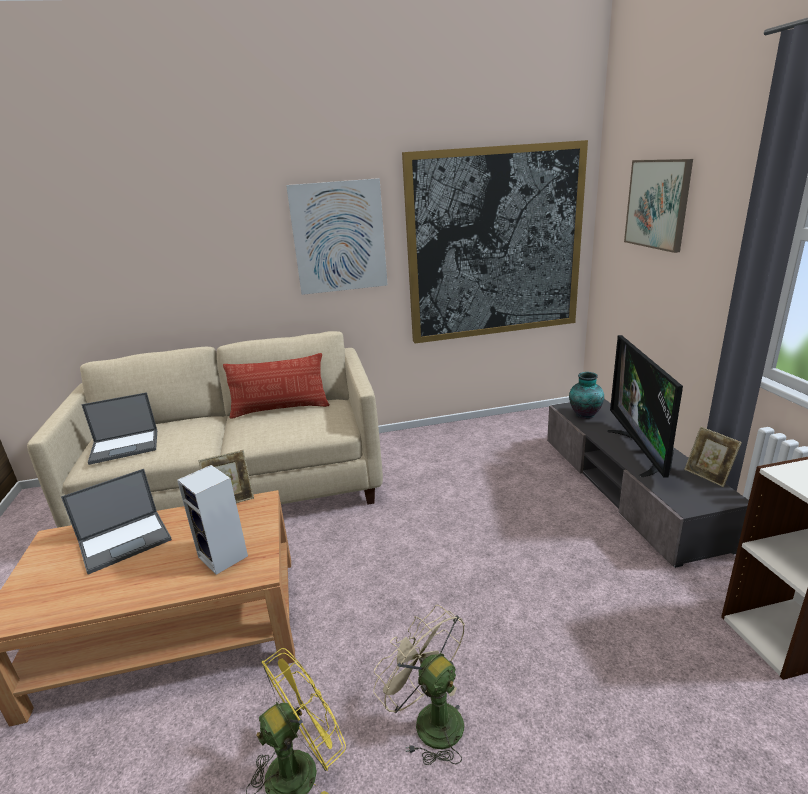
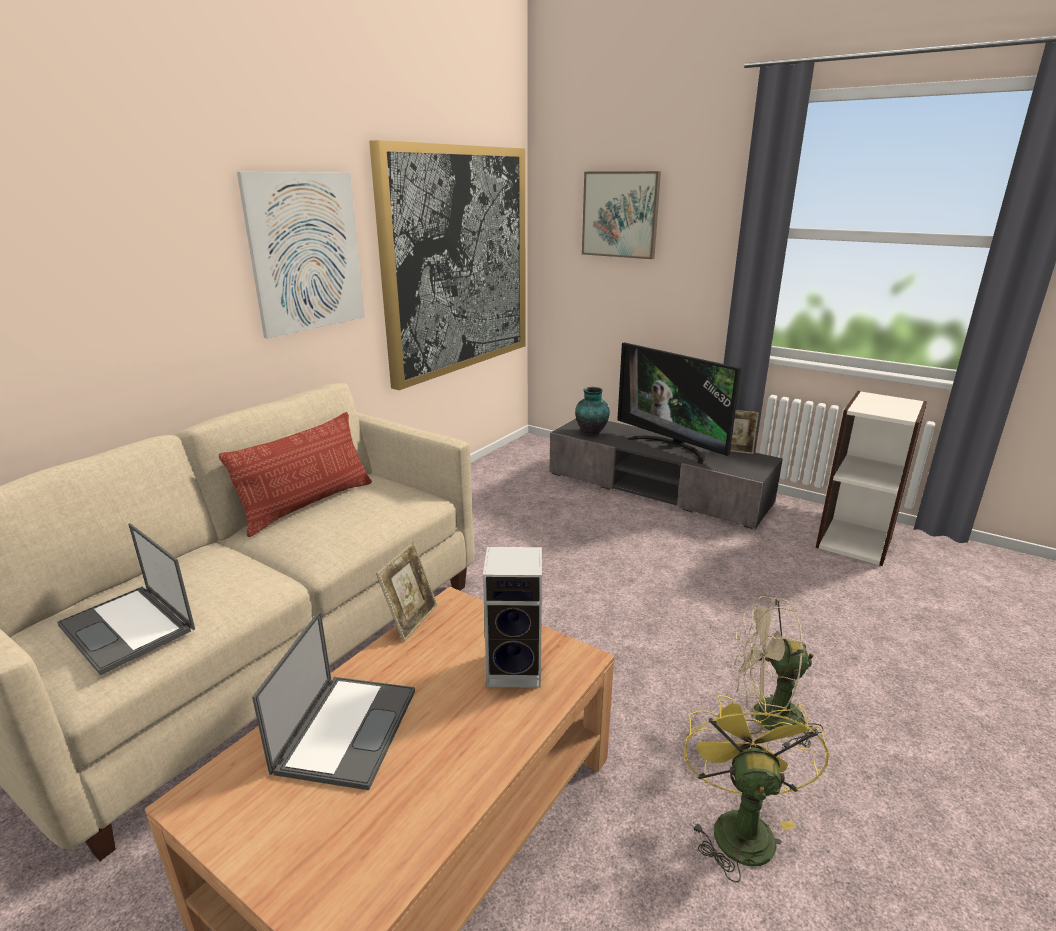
camera: 45 degrees left, 0 degrees up
(126, 446) = (128, 628): laptop -> laptop turned 105 degrees clockwise

